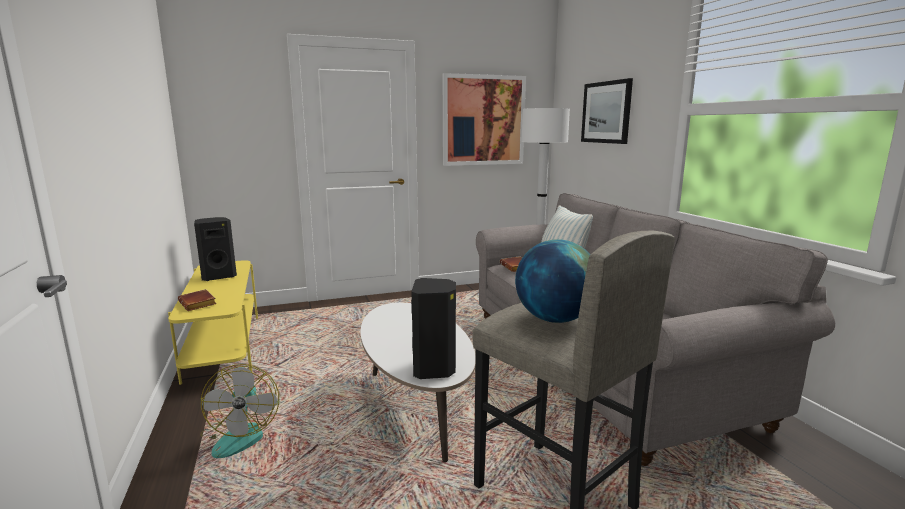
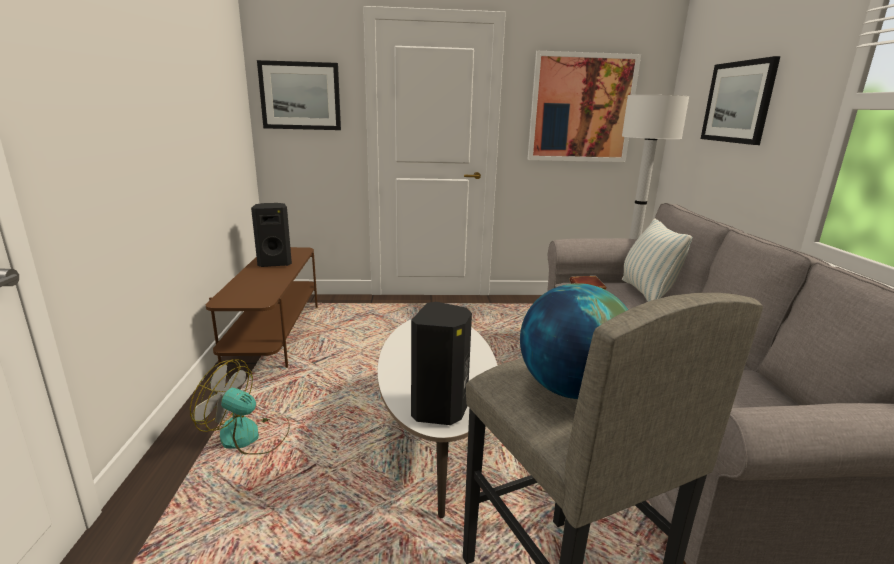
camera: 15 degrees right, 5 degrees up
(199, 304) = (240, 292): brown book -> none
(224, 346) = (275, 334): yellow tv stand -> brown tv stand
(227, 115) = (300, 96): none -> picture
(240, 435) = (249, 437): fan -> fan turned 105 degrees clockwise

